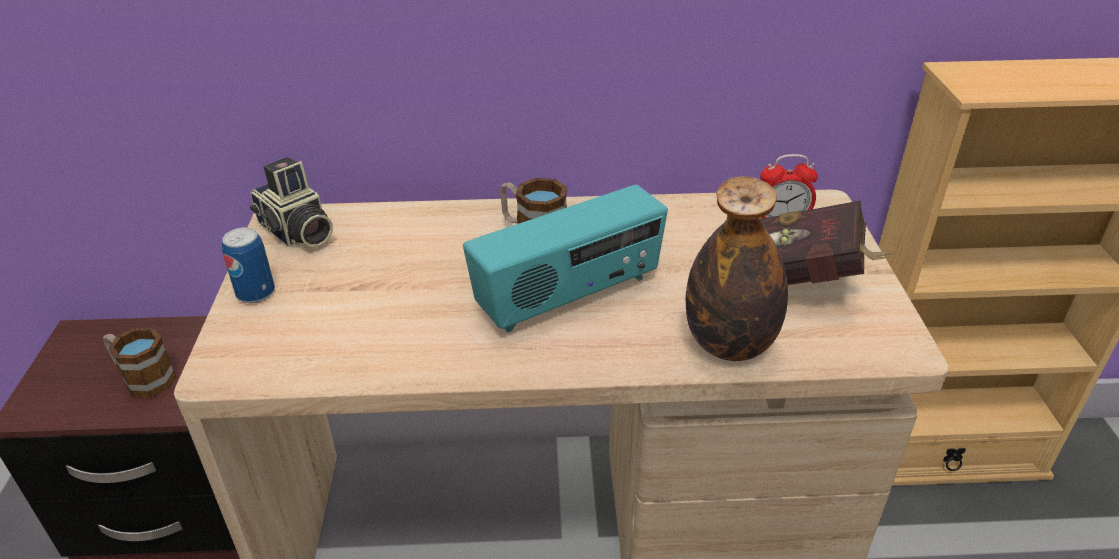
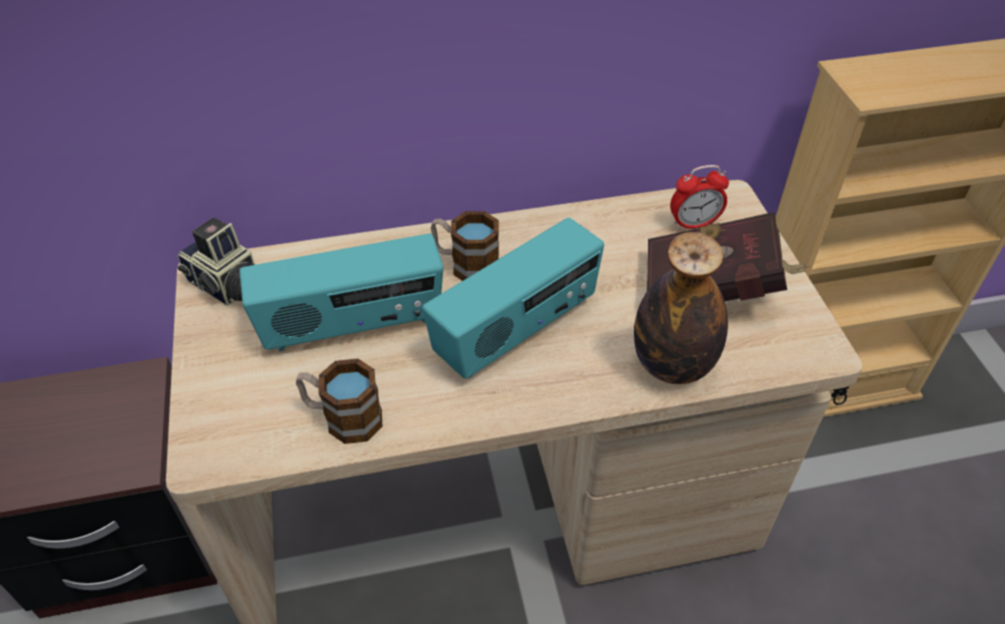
camera: 10 degrees left, 10 degrees up
(143, 378) = (87, 441): mug -> mug (343, 417)
(256, 293) = (211, 364): can -> none
(403, 275) = (352, 326): none -> radio

